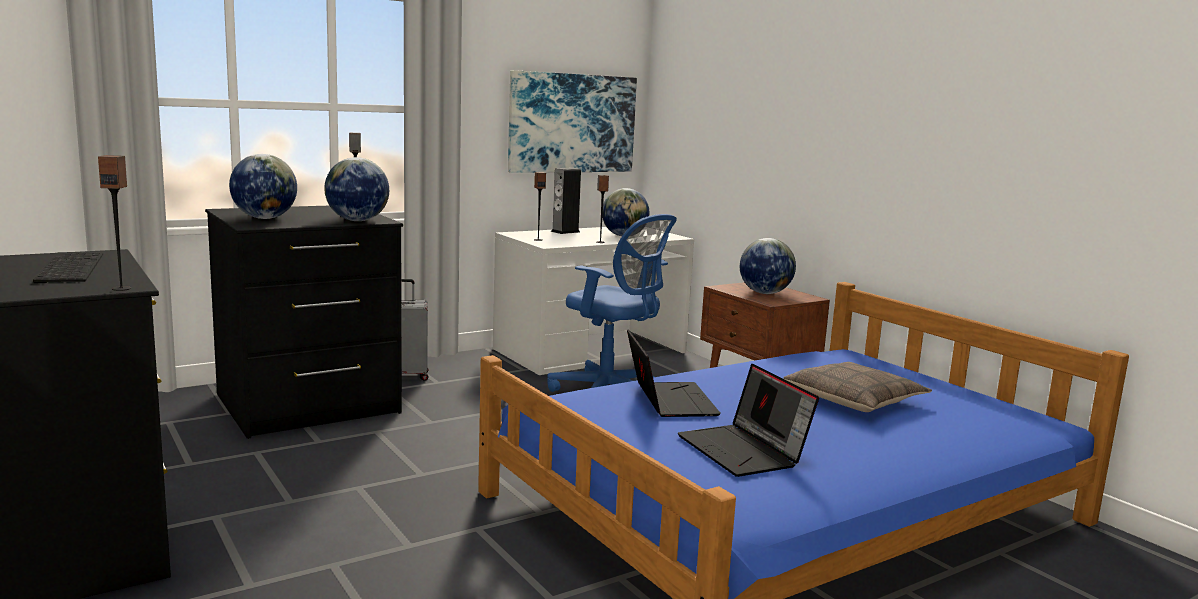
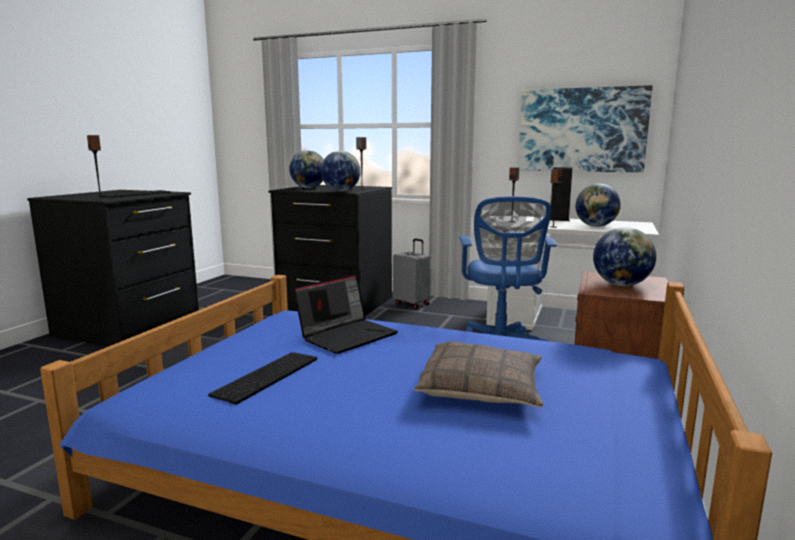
camera: 55 degrees right, 0 degrees up
(744, 451) = (267, 377): laptop -> keyboard

